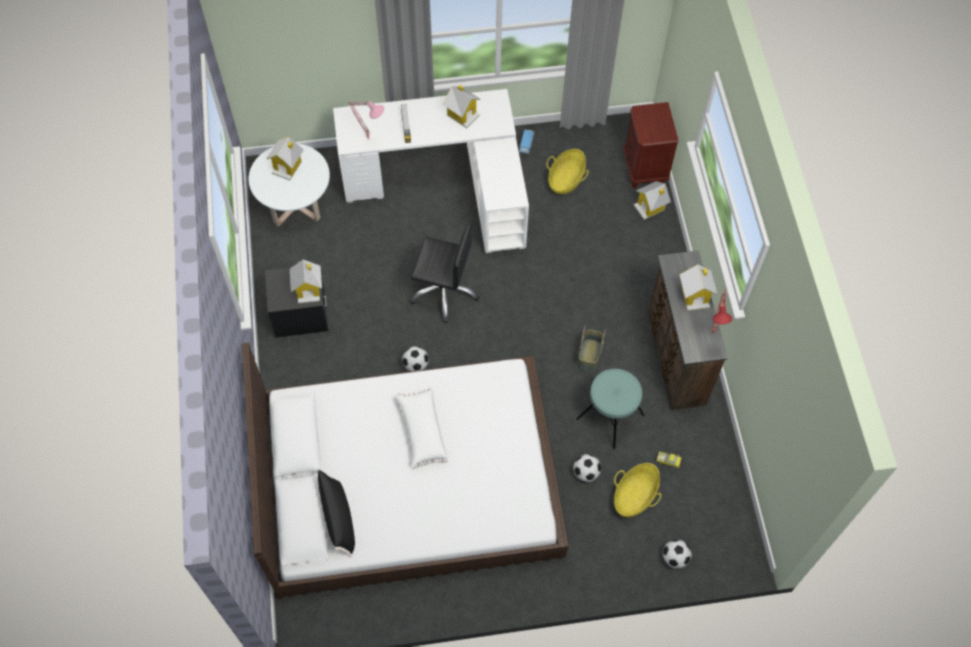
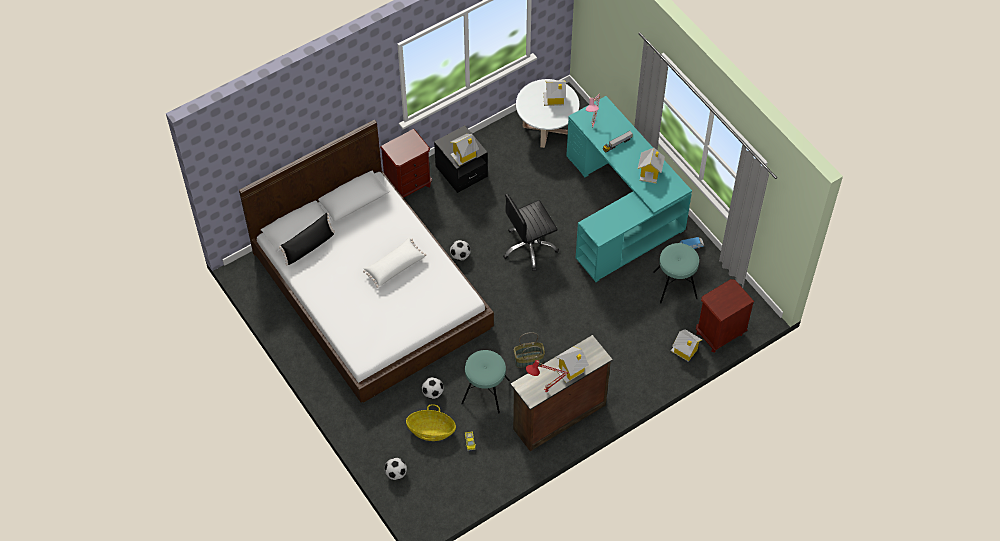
camera: 65 degrees right, 5 degrees down
(284, 377) = (408, 185): none -> brown nightstand
(444, 291) = (529, 247): black office chair -> black office chair turned 75 degrees clockwise
(446, 184) = (621, 211): white desk -> turquoise desk
(566, 179) = (675, 285): basket -> turquoise stool

